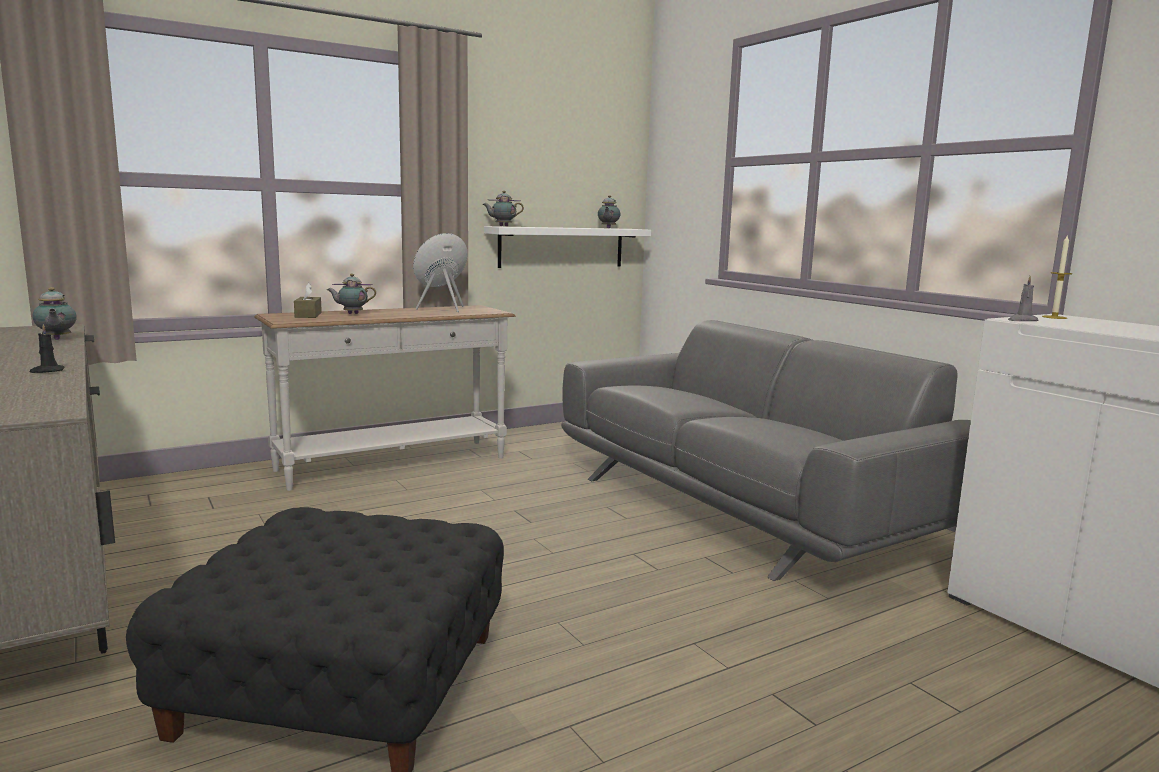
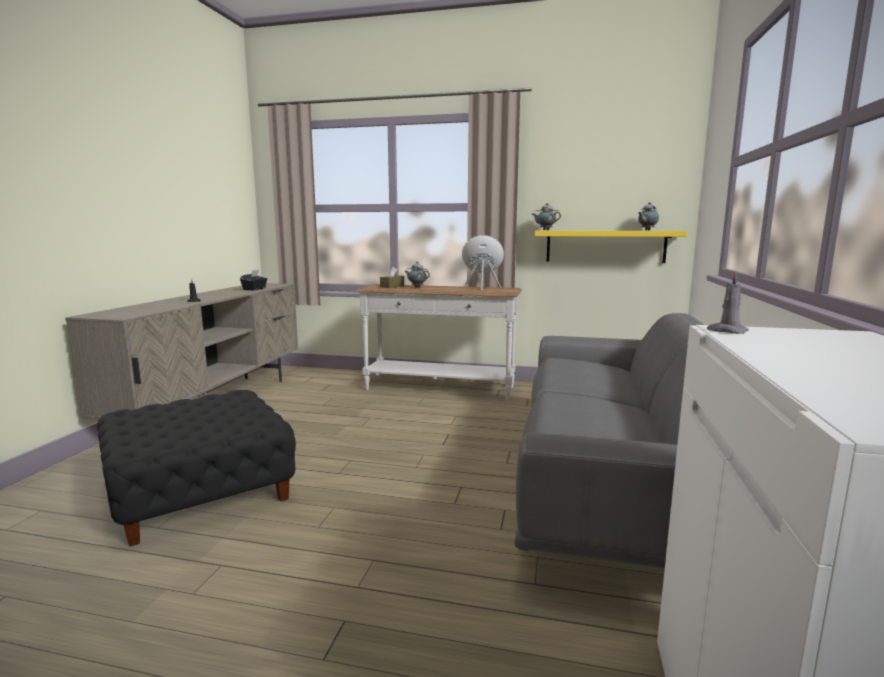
camera: 45 degrees right, 0 degrees up
(56, 339) = (254, 289): teapot -> black tissue box
(562, 247) = (605, 246): white shelf -> yellow shelf
(1054, 317) = (823, 334): candle -> none

